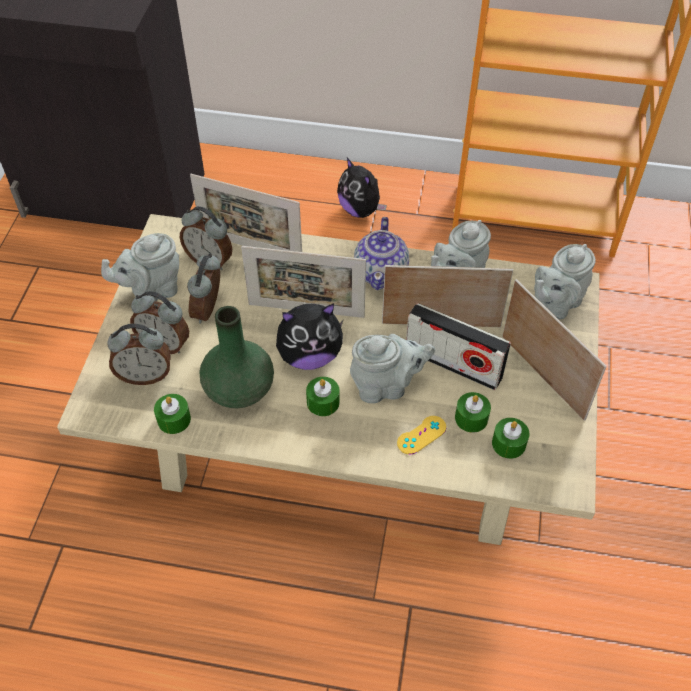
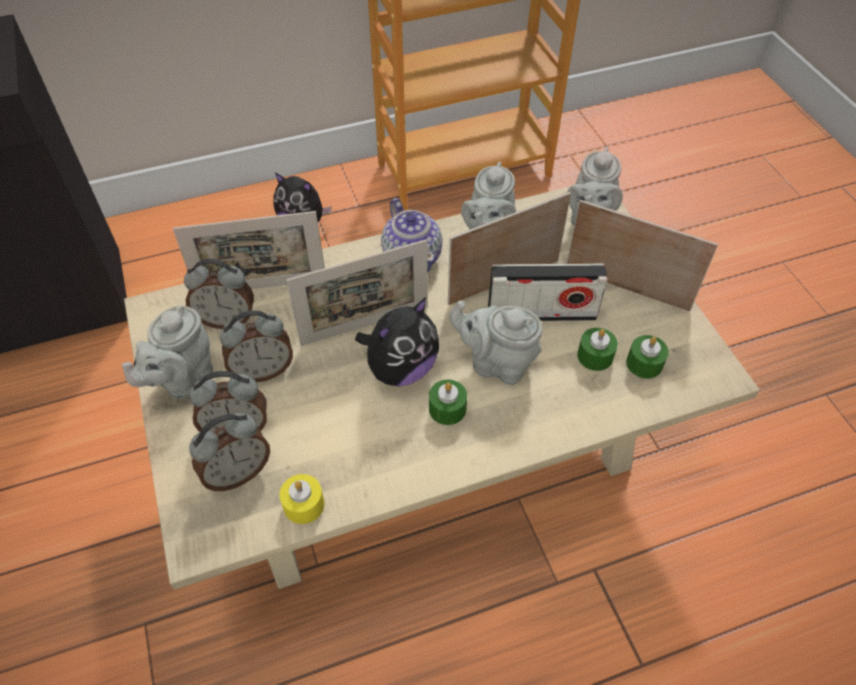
camera: 30 degrees left, 0 degrees up
(174, 419) = (304, 505): green candle -> yellow candle
(210, 310) = (263, 370): alarm clock -> alarm clock turned 90 degrees counterclockwise
(240, 388) = (352, 436): green vase -> none
(386, 386) = (496, 363): grey teapot -> grey teapot turned 120 degrees counterclockwise
(421, 435) = (563, 394): yellow game controller -> none

